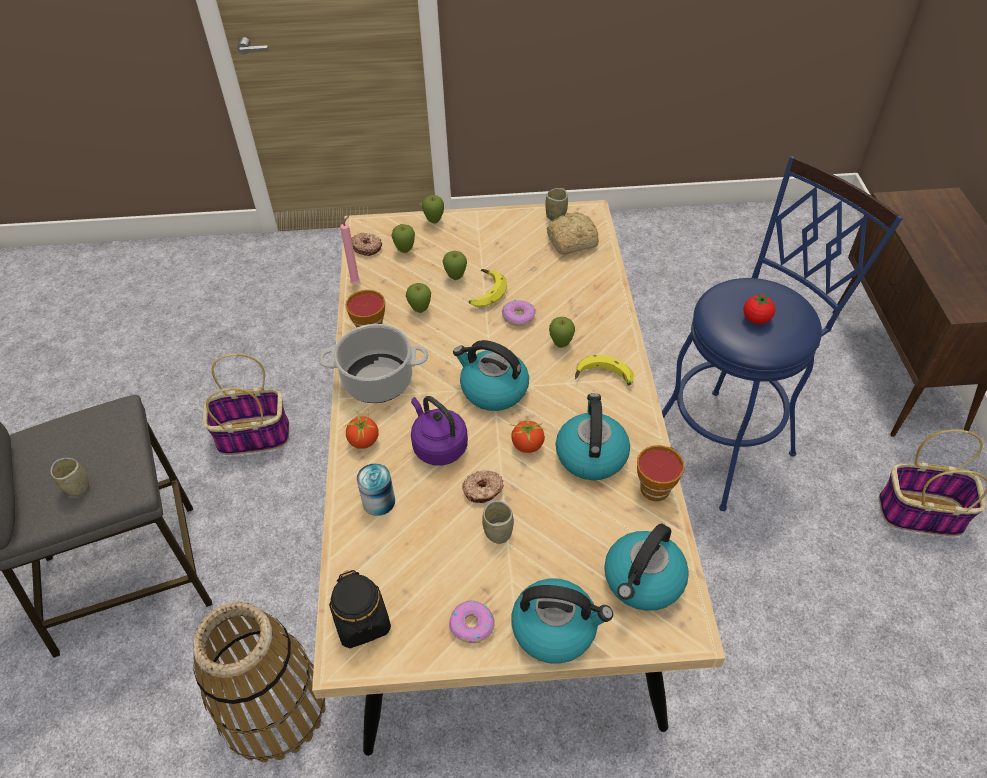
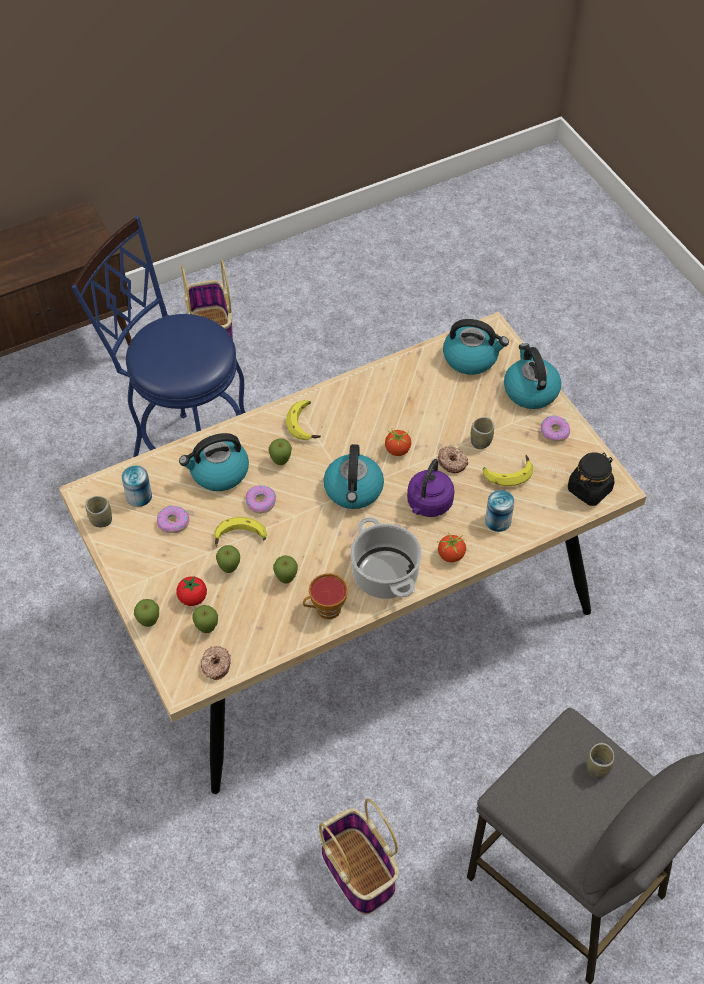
camera: 115 degrees left, 5 degrees up
(274, 707) = (596, 691): basket -> none
(357, 283) = (272, 649): pink candle -> none
(438, 540) = (507, 472): none -> banana
(528, 255) = (173, 522): none -> donut
(570, 242) = (139, 496): bread -> can
(591, 454) = (385, 411): kettle -> kettle (218, 472)
(656, 485) = (393, 368): cup -> none
(756, 319) = (189, 348): tomato -> tomato (193, 598)

